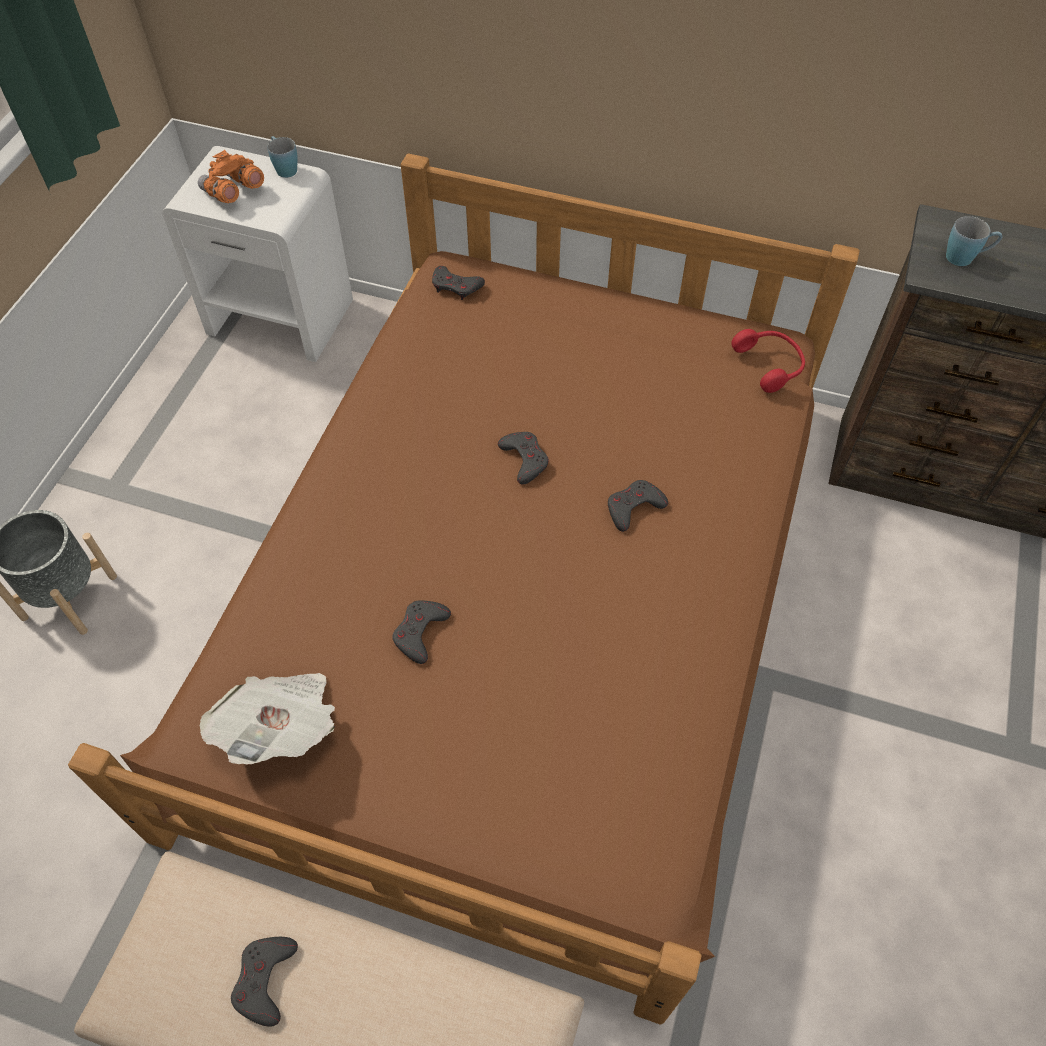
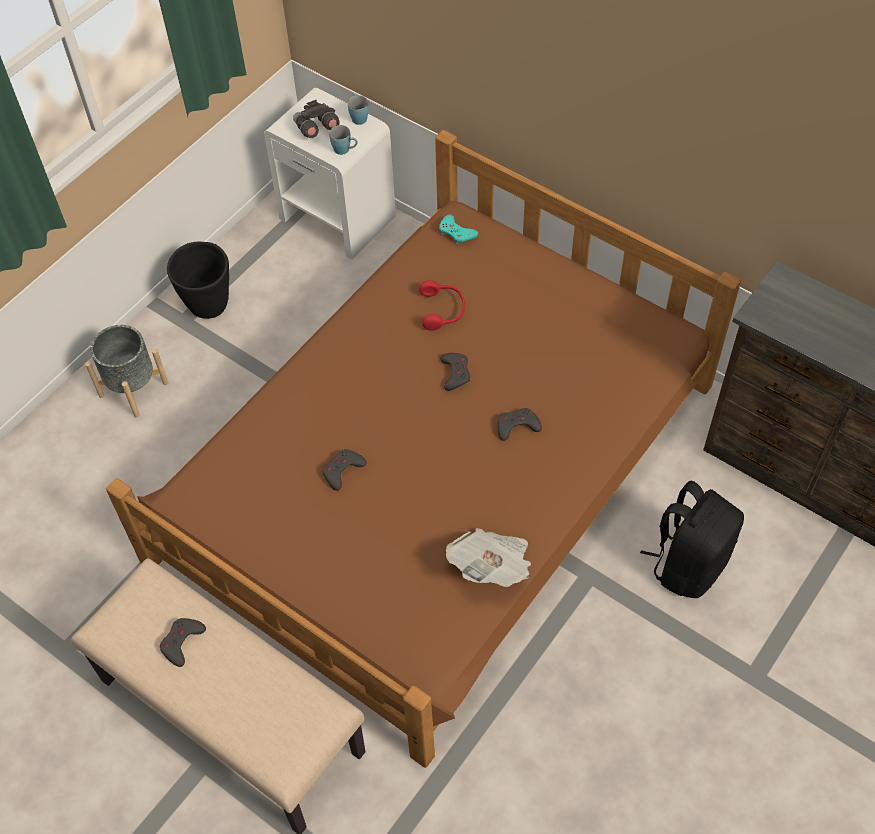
camera: 20 degrees right, 0 degrees up
(144, 462) = (208, 306): none -> black planter
(233, 193) = (316, 129): orange binoculars -> grey binoculars
(281, 727) = (237, 505): newspaper -> newspaper (492, 567)
(456, 286) = (456, 233): grey game controller -> turquoise game controller
(770, 365) = (663, 348): red headphones -> red headphones (443, 310)
(875, 627) = (688, 563): none -> black backpack
(965, 257) = (787, 308): blue mug -> blue mug (345, 150)

